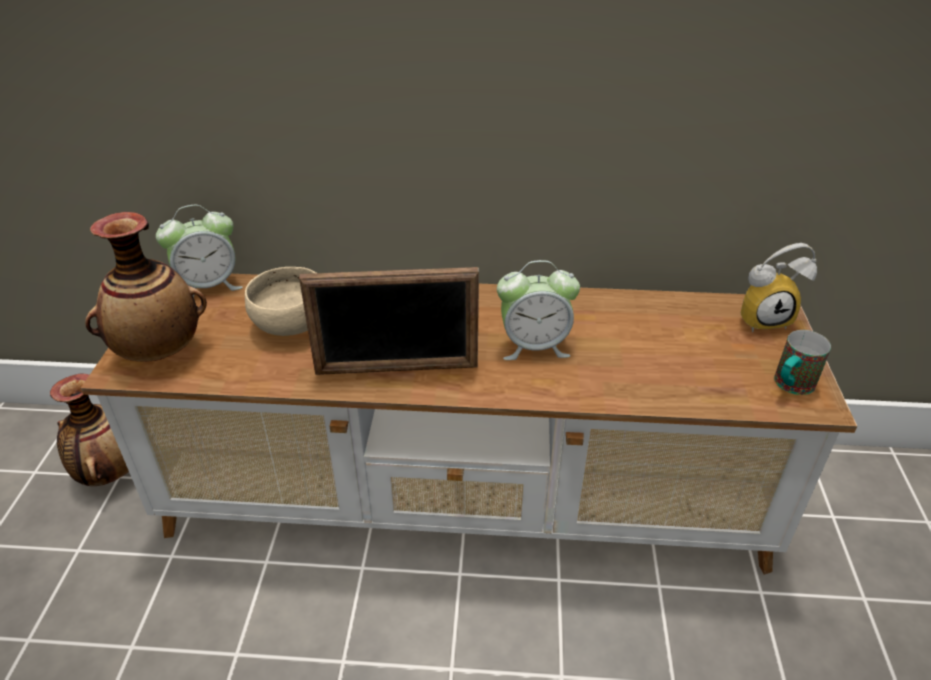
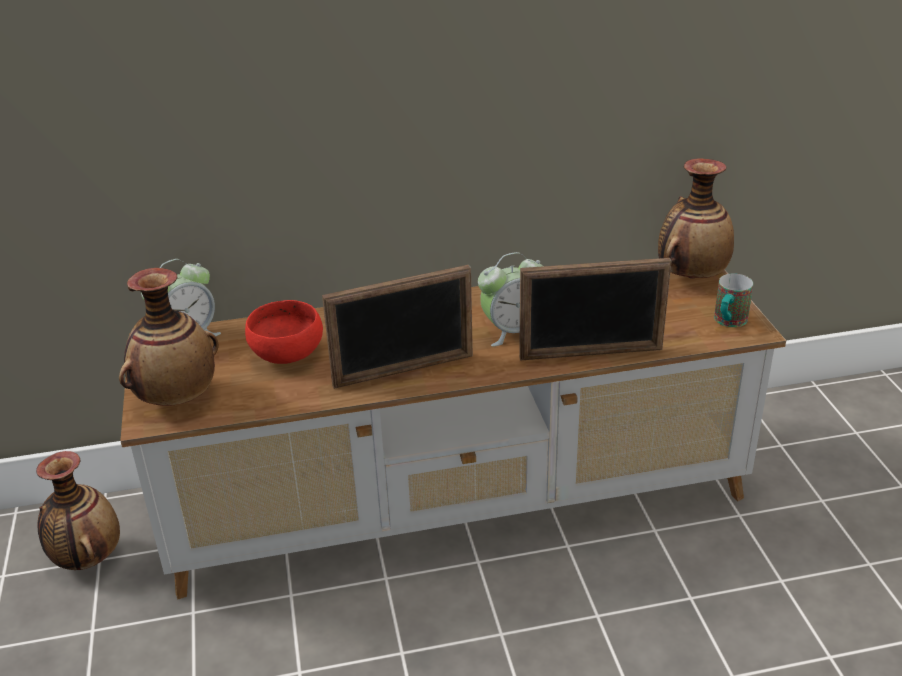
camera: 15 degrees left, 5 degrees down
(290, 323) = (286, 353): beige bowl -> red bowl
(610, 393) = (591, 354): none -> picture frame
(763, 318) = (691, 276): alarm clock -> vase

